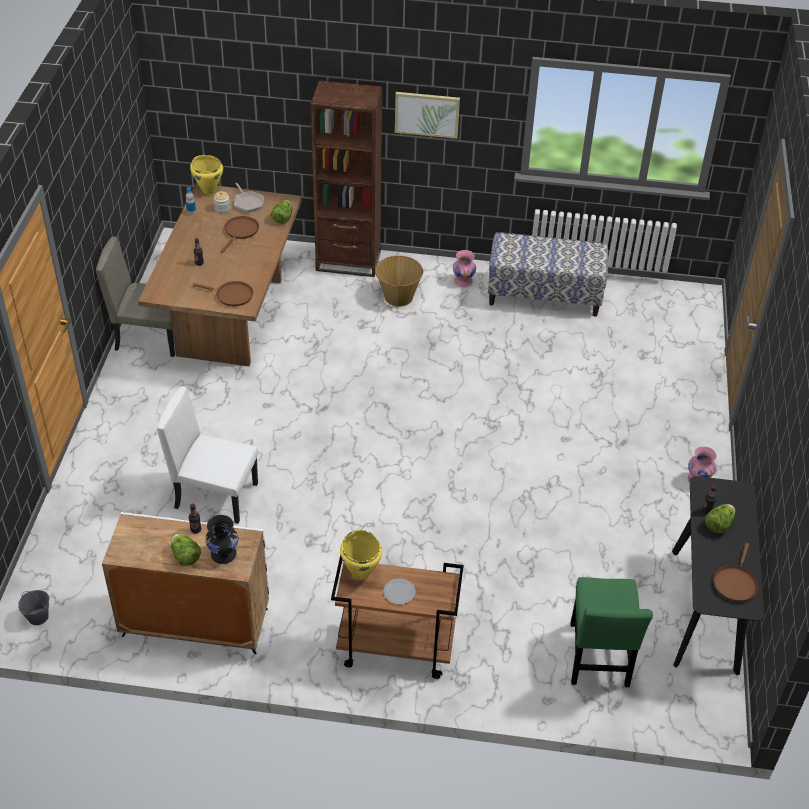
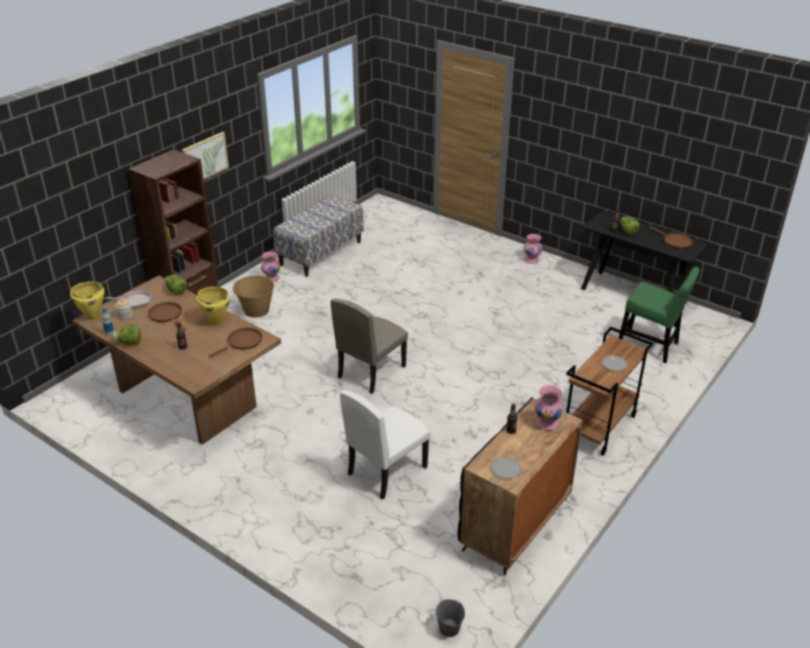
camera: 60 degrees left, 10 degrees down
(136, 544) = (506, 469): none -> plate
(151, 337) = (162, 452): beige chair -> beige chair (371, 371)
(185, 557) = (537, 445): lettuce -> lettuce (129, 343)
(194, 622) = (515, 524): white cabinet -> black cabinet
(224, 554) = (547, 423): black vase -> pink vase
(361, 573) = (586, 375): yellow cooking pot -> yellow cooking pot (216, 321)

